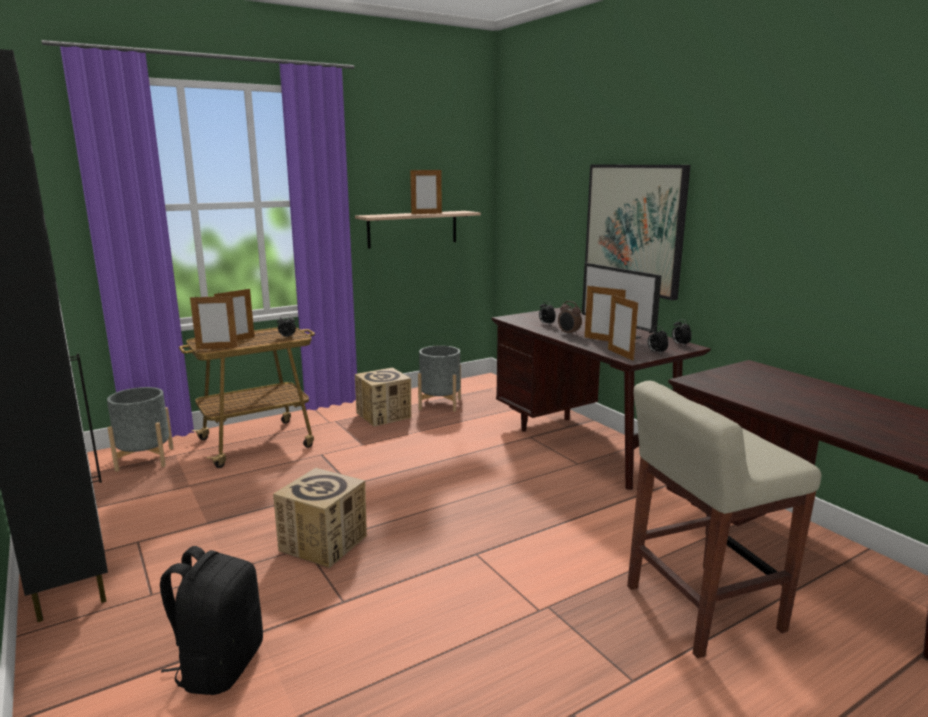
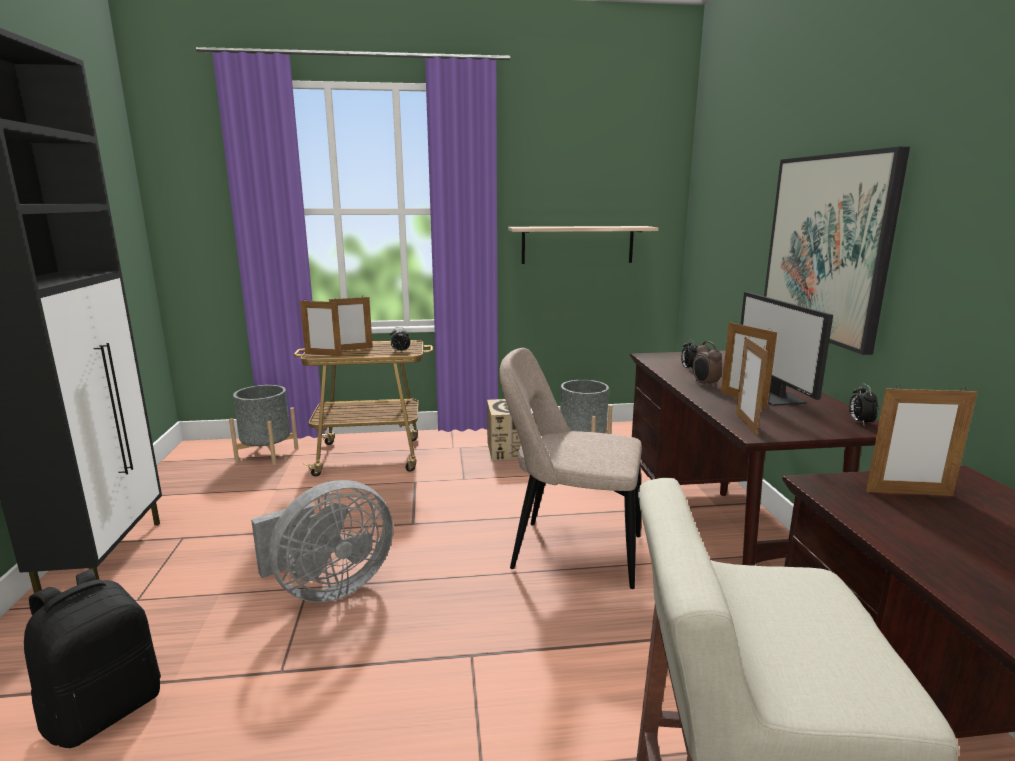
camera: 25 degrees right, 0 degrees up
(324, 543) = (328, 588): cardboard box -> grey fan
(426, 213) = (589, 227): picture frame -> picture frame (909, 493)
(491, 477) = (570, 552): none -> beige chair
(656, 352) = (807, 429): alarm clock -> none

